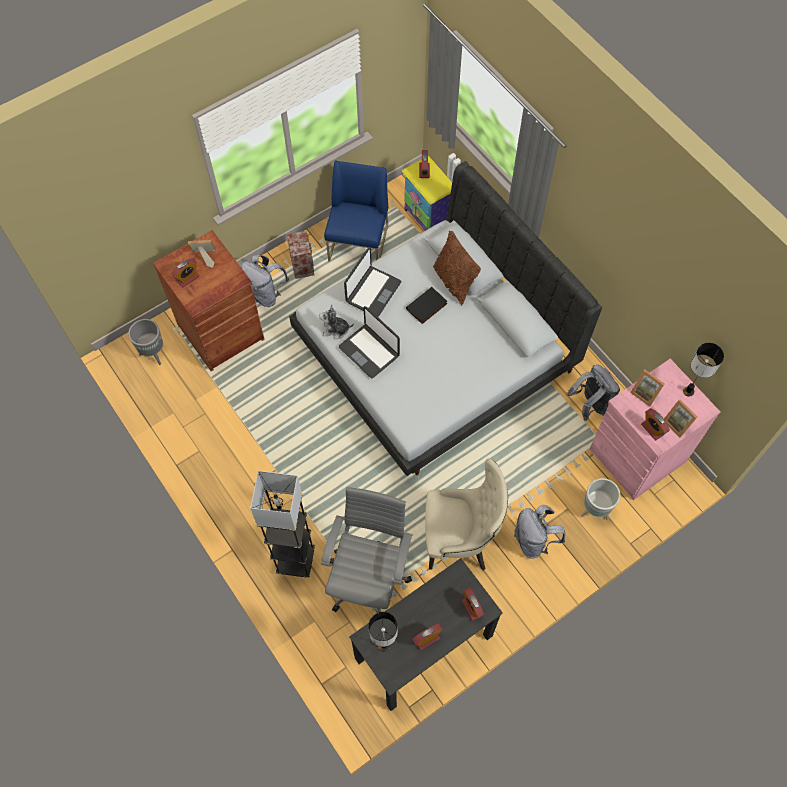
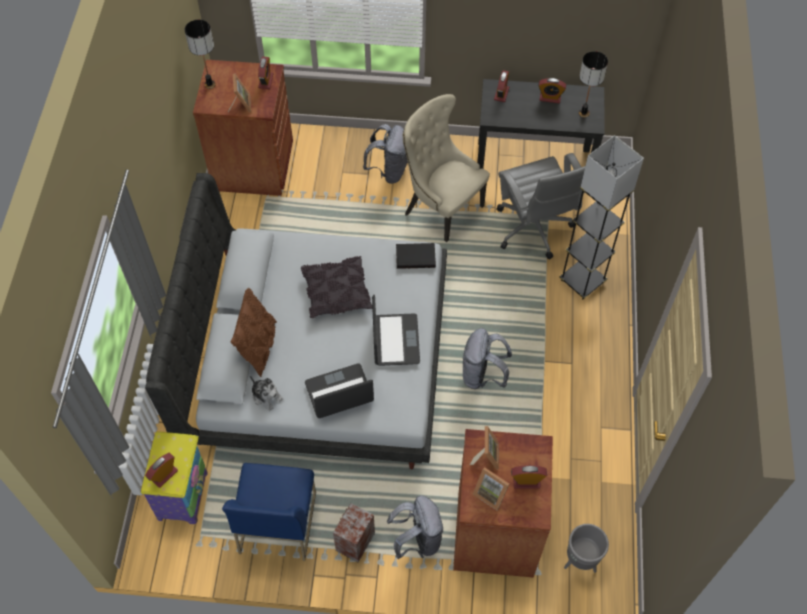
camera: 140 degrees left, 5 degrees down
(335, 330) = (406, 384): plush toy -> plush toy (266, 396)
(359, 243) = (277, 522): blue chair -> blue chair turned 45 degrees counterclockwise
(369, 578) = (534, 231): grey office chair -> grey office chair turned 75 degrees counterclockwise
(427, 307) = (306, 342): black book -> black book (416, 256)
(442, 355) = (336, 292): none -> black pillow
(590, 404) = (242, 224): grey backpack -> grey backpack (482, 375)
(594, 511) = (325, 157): grey planter -> none
(637, 457) = (253, 167): pink dresser -> brown dresser
(678, 423) = (244, 72): picture frame -> picture frame (486, 455)

